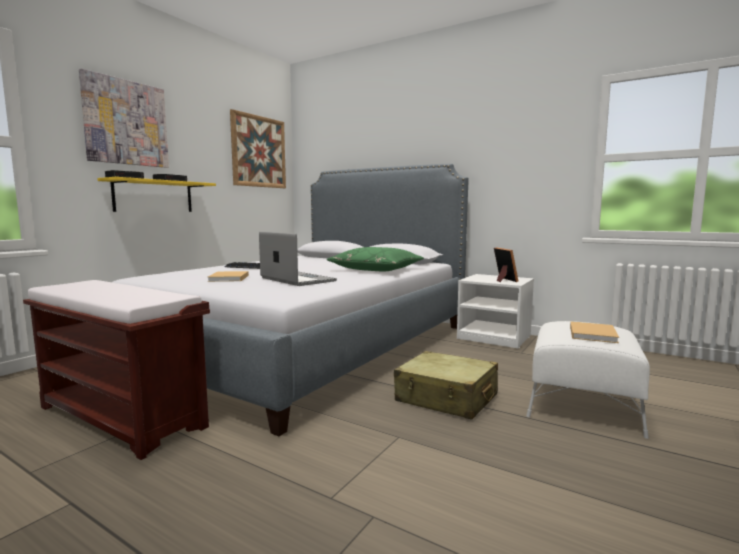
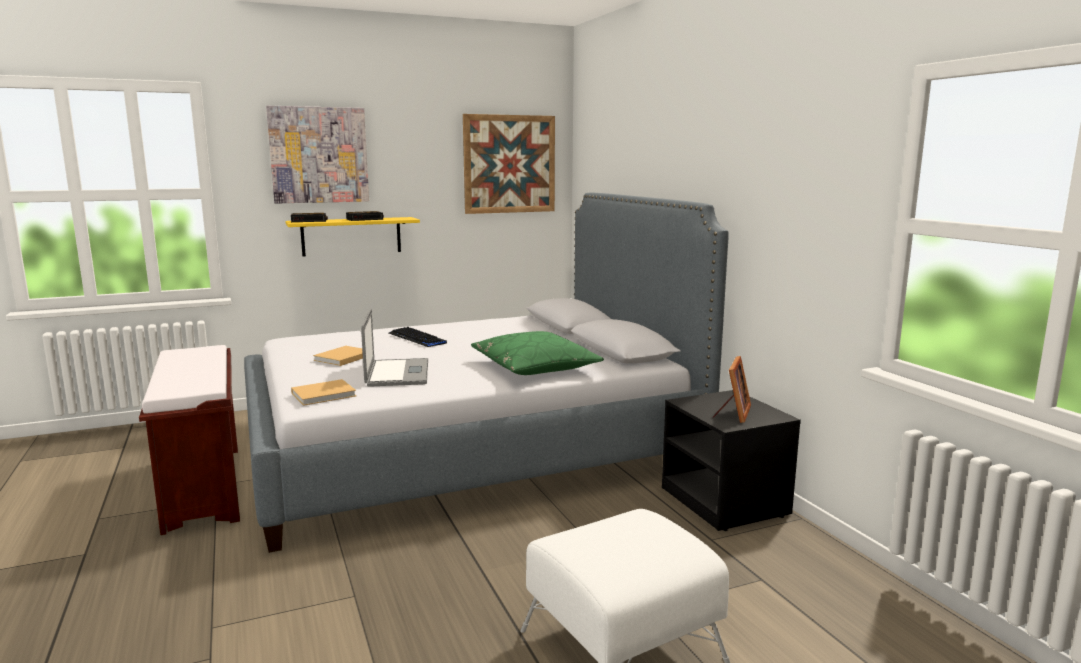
camera: 35 degrees right, 5 degrees up
(446, 398) = (480, 571): beige suitcase -> none
(495, 337) = (726, 502): white nightstand -> black nightstand
(592, 334) = (613, 547): beige book -> beige book (325, 394)

